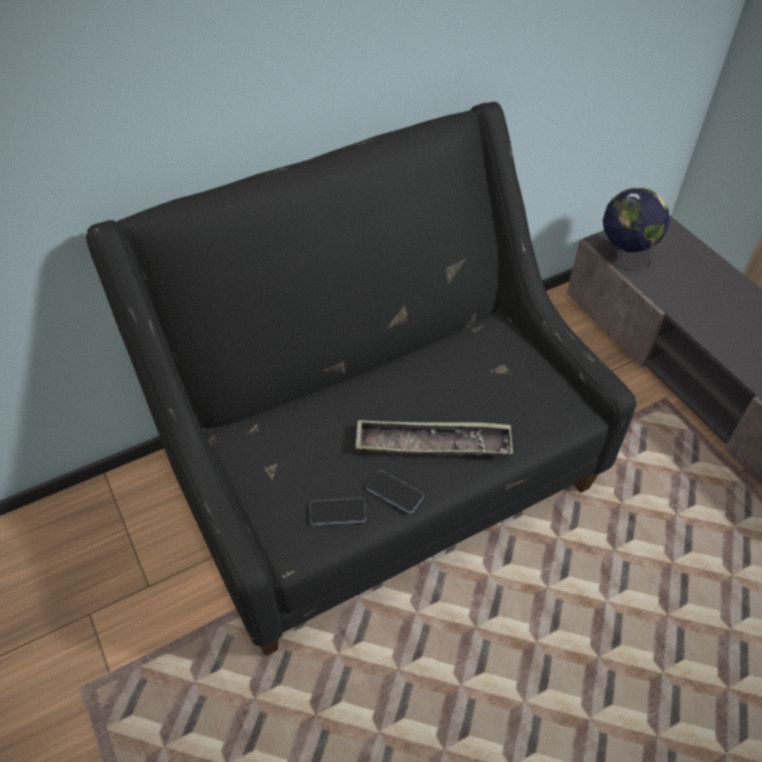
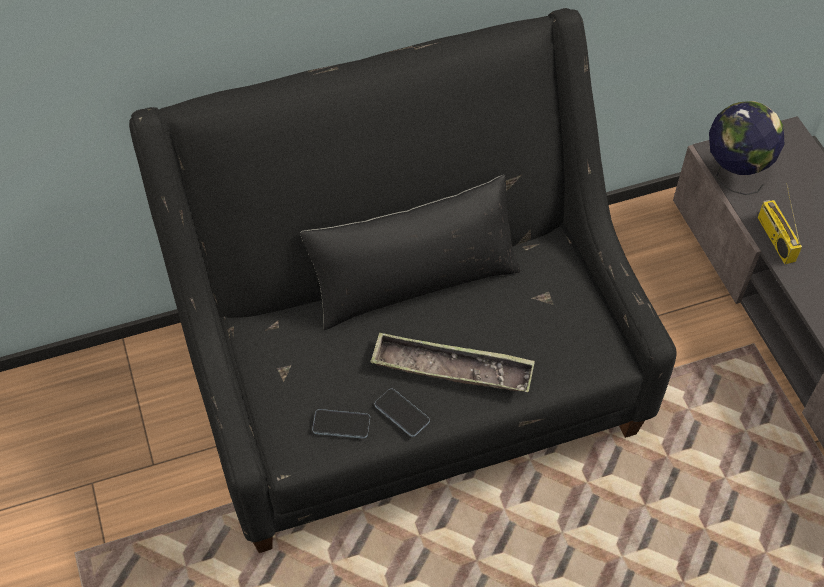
camera: 10 degrees right, 5 degrees up
(379, 370) = (414, 280): none -> black pillow
(673, 302) = (774, 238): none -> radio

